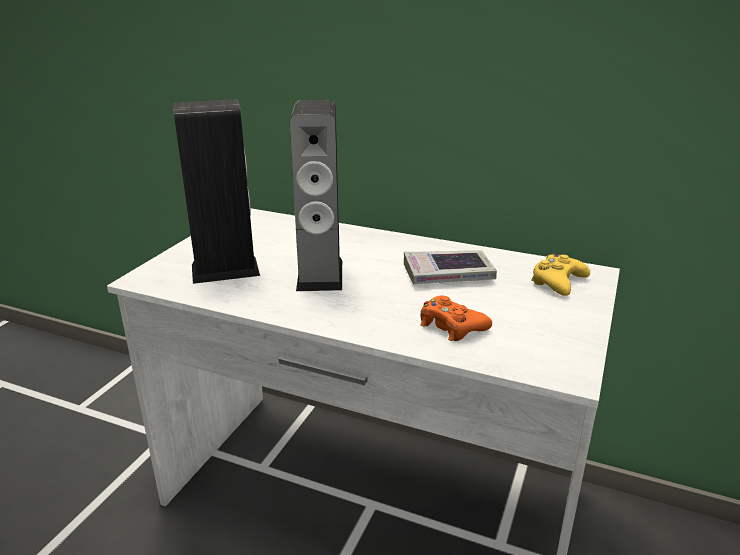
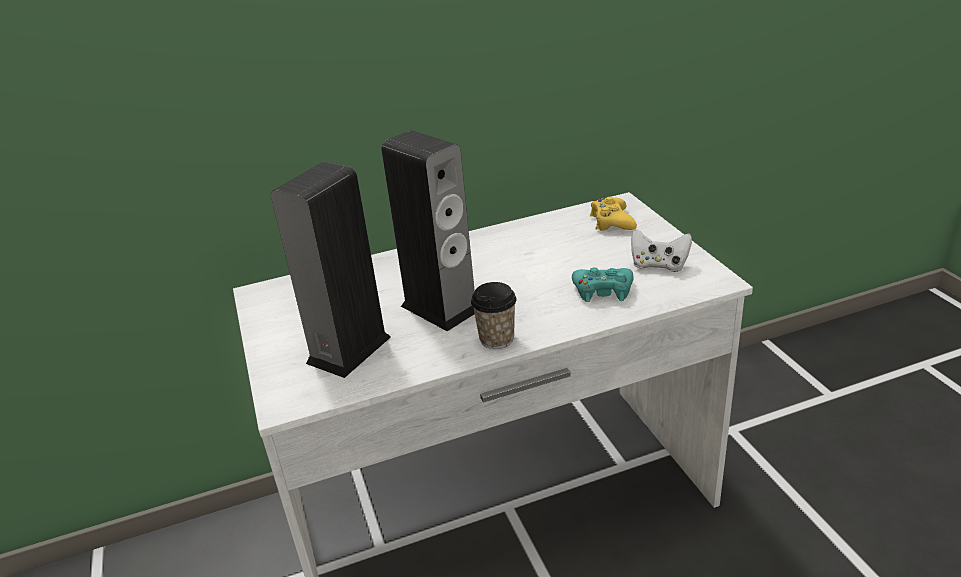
camera: 40 degrees left, 5 degrees up
(314, 314) = (496, 339): none -> cup
(448, 274) = (533, 254): book -> none
(451, 326) = (603, 291): orange game controller -> turquoise game controller
(537, 333) = (659, 265): none -> white game controller

